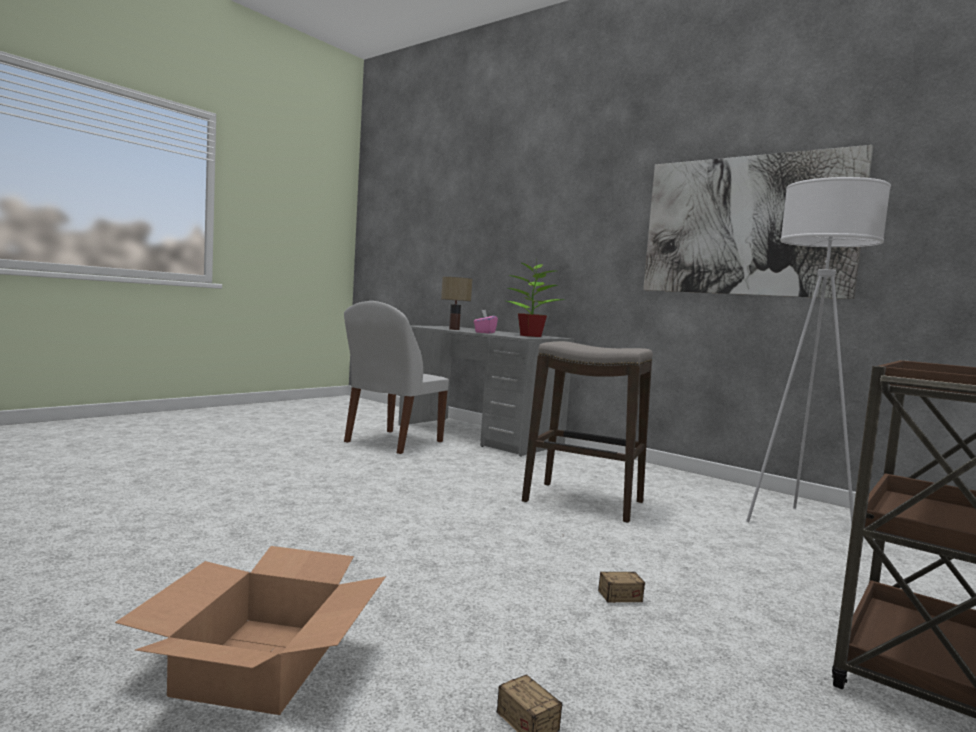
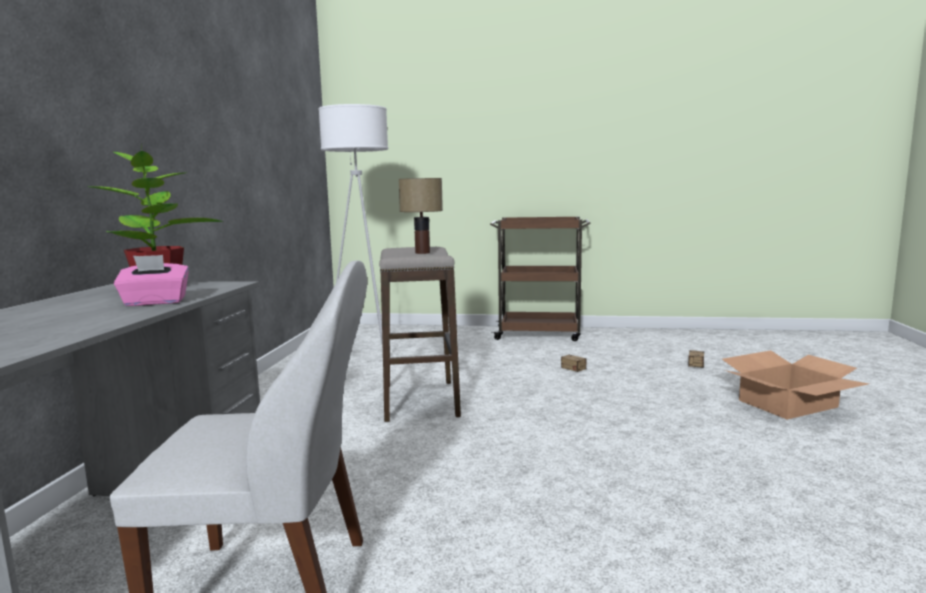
camera: 120 degrees left, 5 degrees up
(454, 329) = (98, 321): table lamp -> table lamp (423, 252)
(746, 226) = (233, 118): picture -> none

